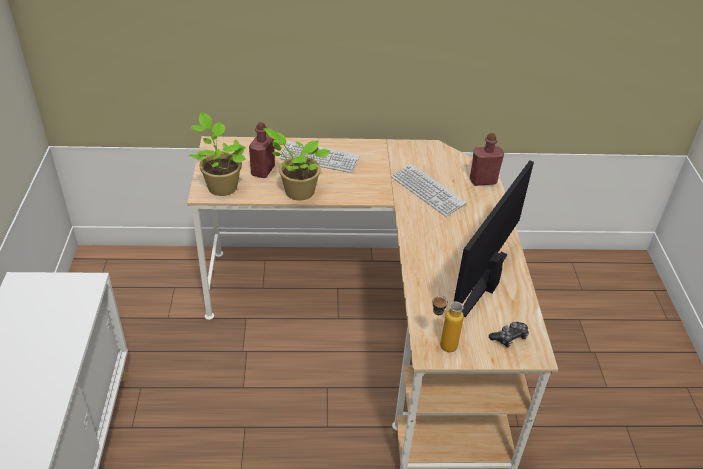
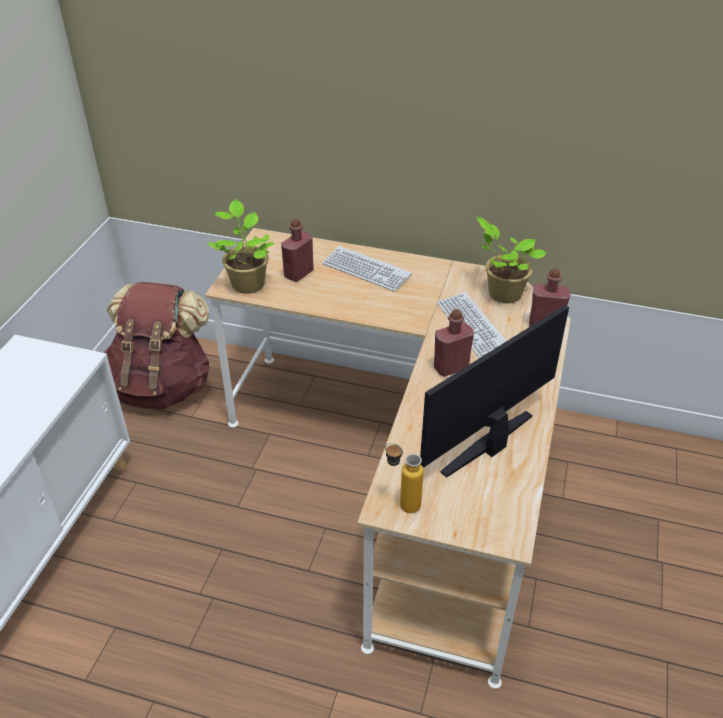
camera: 20 degrees right, 0 degrees up
(129, 295) = (163, 386): none -> brown backpack
(297, 191) = (324, 302): potted plant -> potted plant (502, 293)
(427, 228) = (451, 367): none -> red bottle
(509, 337) = (488, 512): game controller -> none

